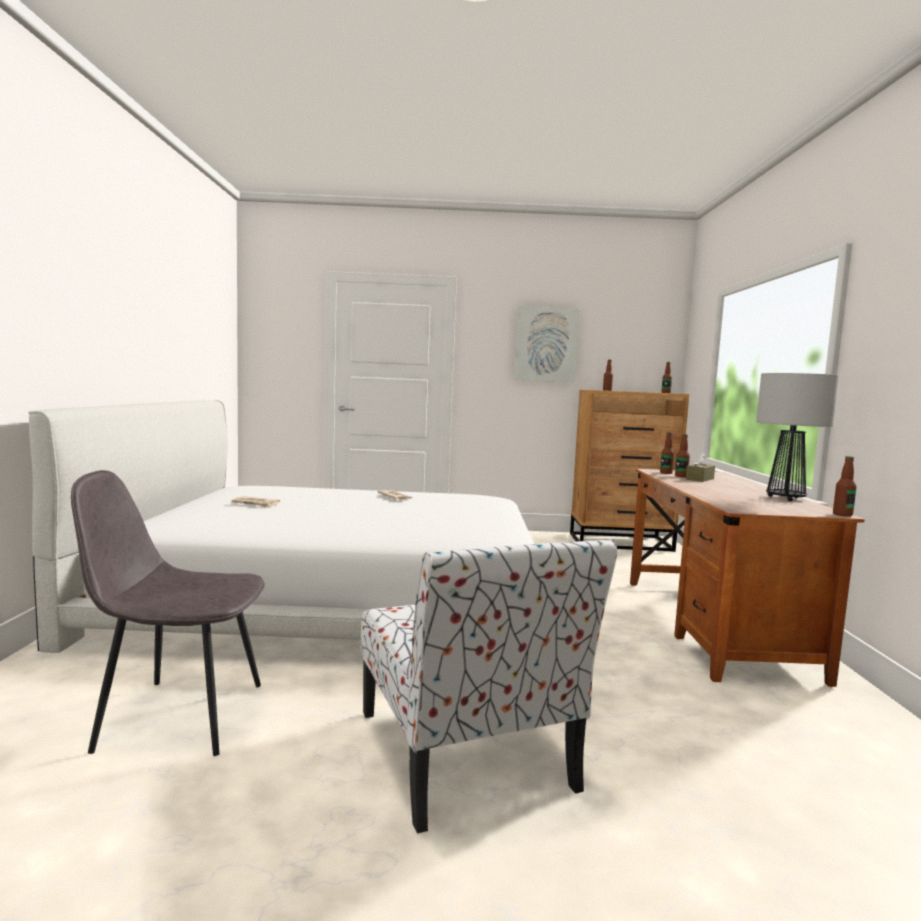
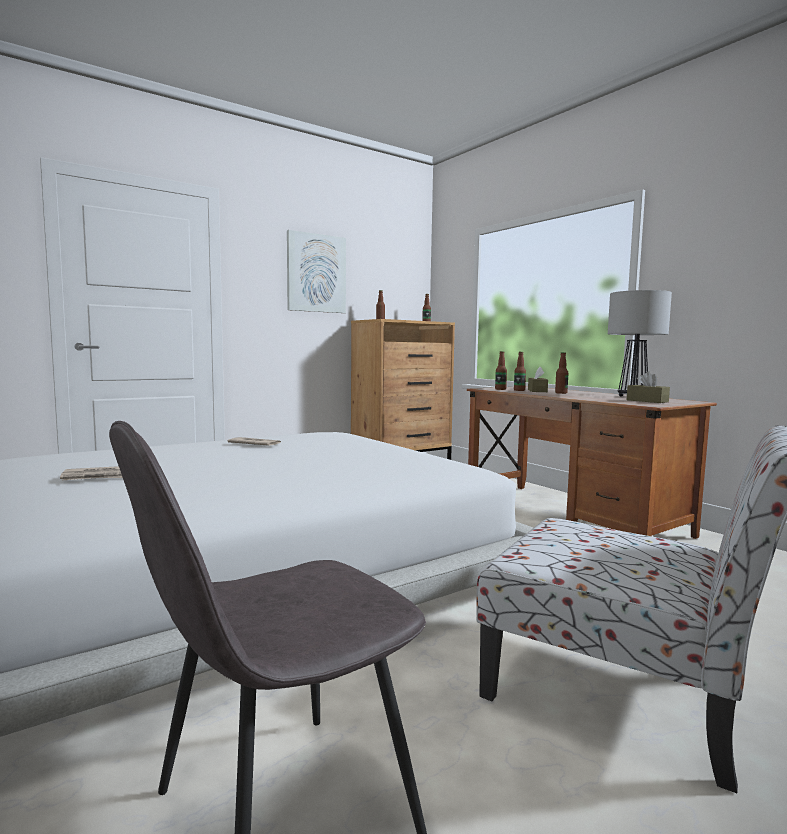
camera: 35 degrees left, 0 degrees up
(765, 505) = (647, 401): none -> brown tissue box
(842, 515) = (700, 401): bottle -> bottle (561, 393)

